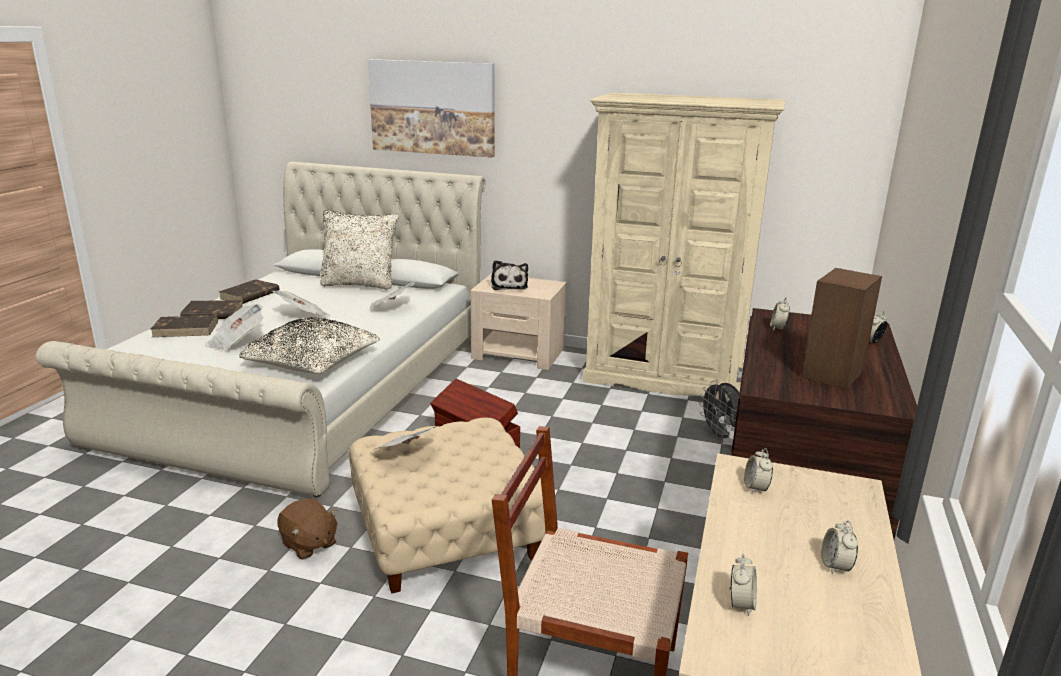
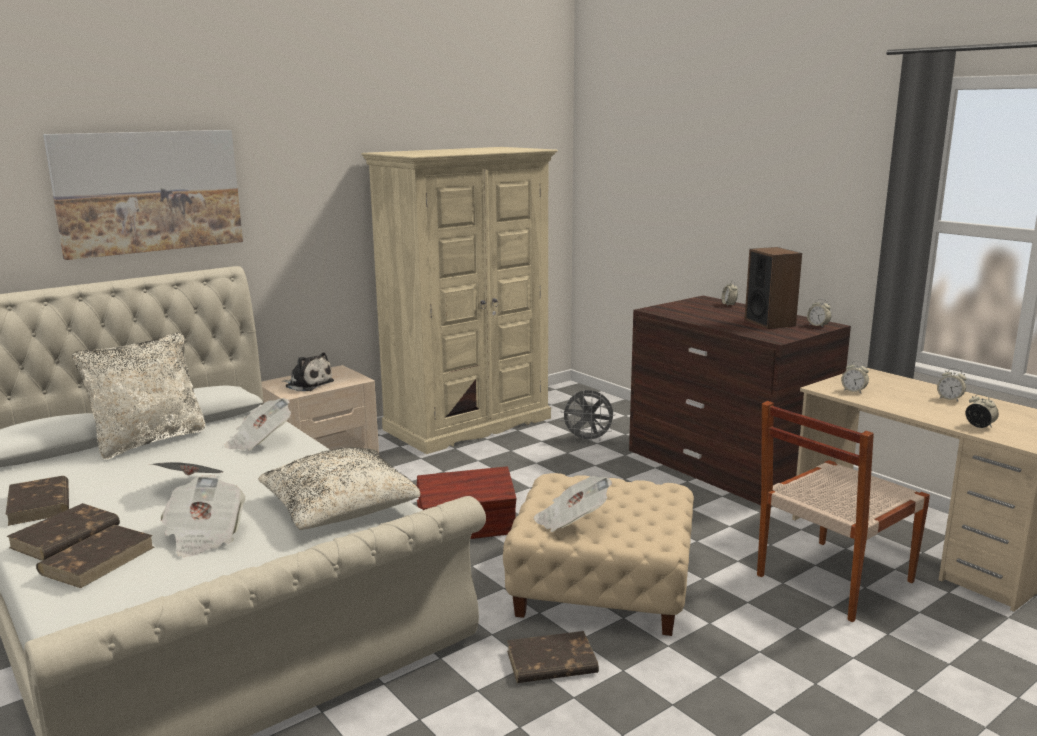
camera: 55 degrees left, 5 degrees down
(309, 544) = (550, 663): brown plush toy -> brown book
(778, 328) = (680, 314): alarm clock -> alarm clock (818, 326)

